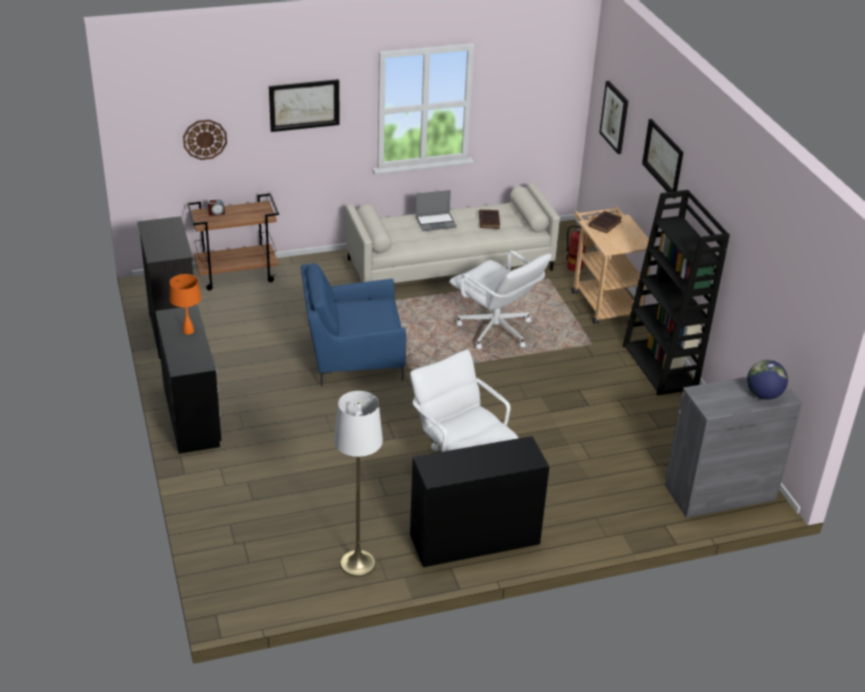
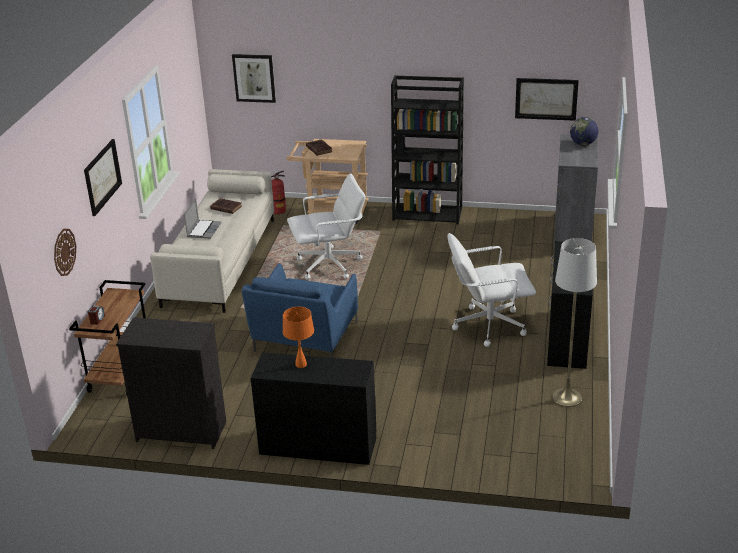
camera: 60 degrees left, 5 degrees down
(663, 158) = (344, 72): picture -> picture (546, 98)

